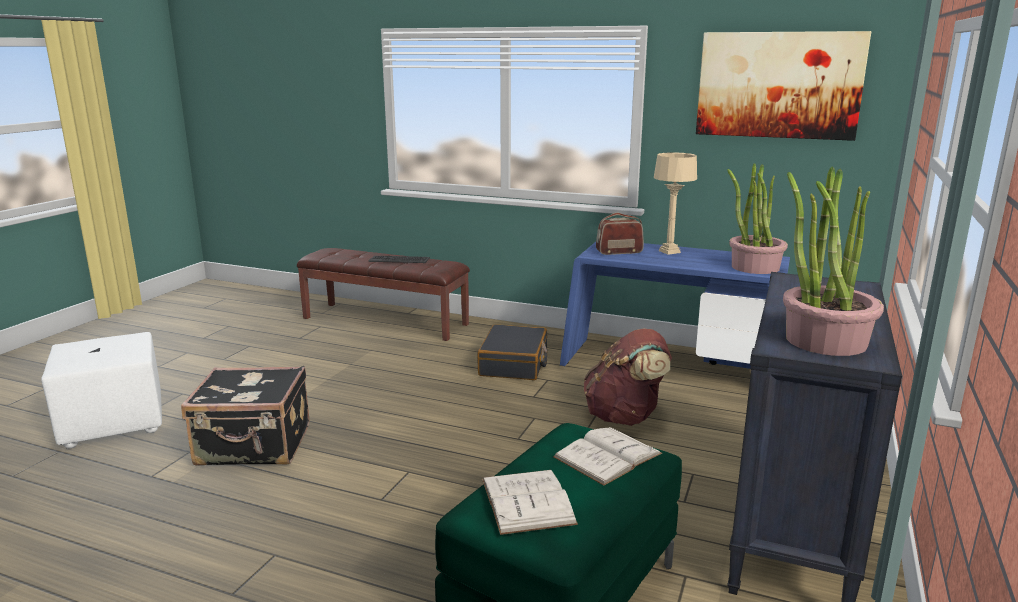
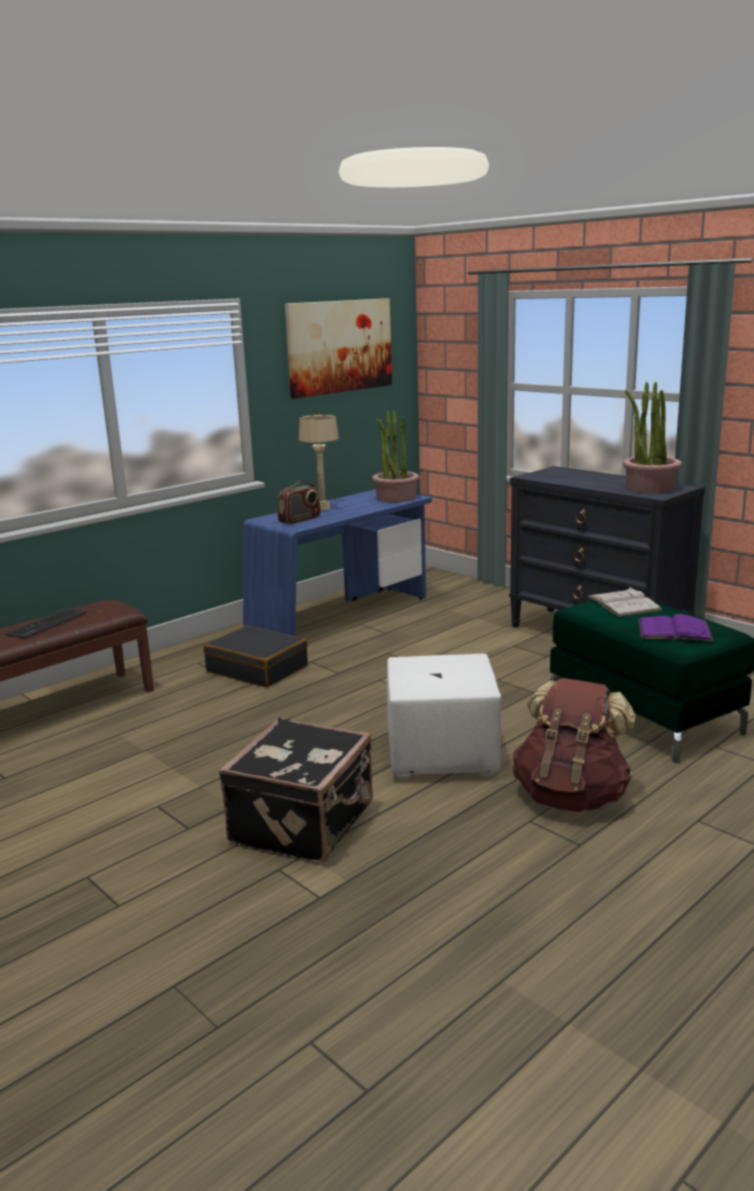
camera: 65 degrees left, 0 degrees up
(114, 423) = (127, 936): white ottoman -> white ottoman (443, 755)
(527, 501) = (674, 630): white book -> purple book
(619, 252) = (300, 520): radio -> radio turned 150 degrees counterclockwise
(625, 417) = (411, 647): brown backpack -> brown backpack (571, 796)

